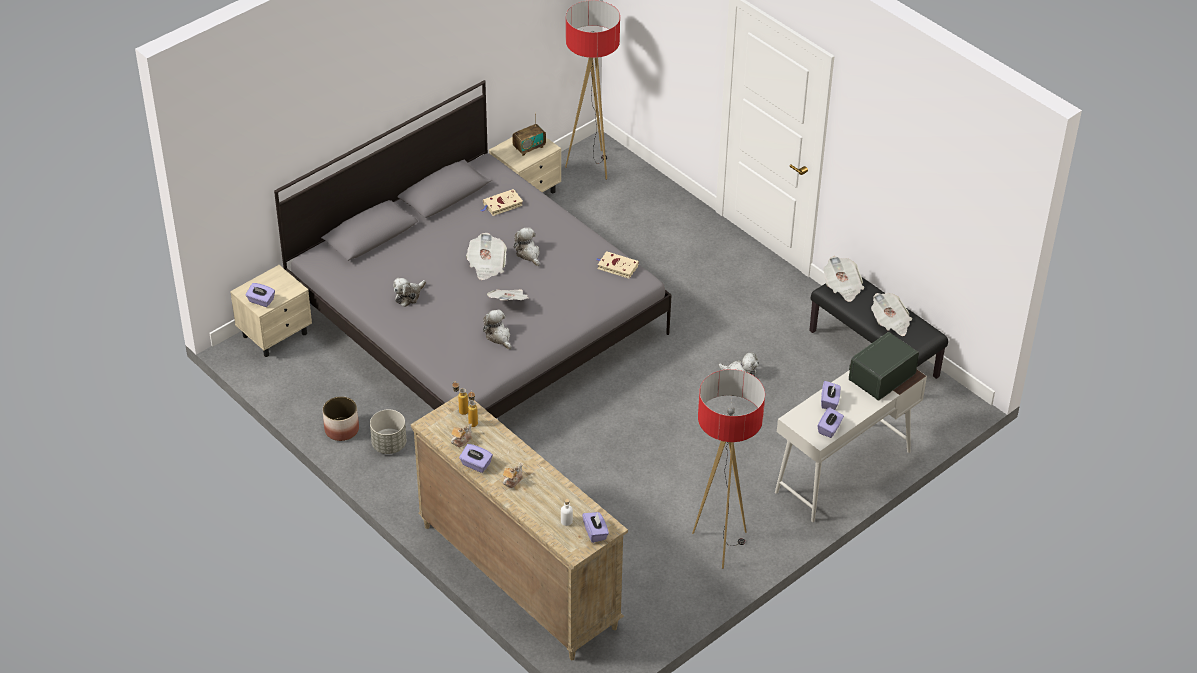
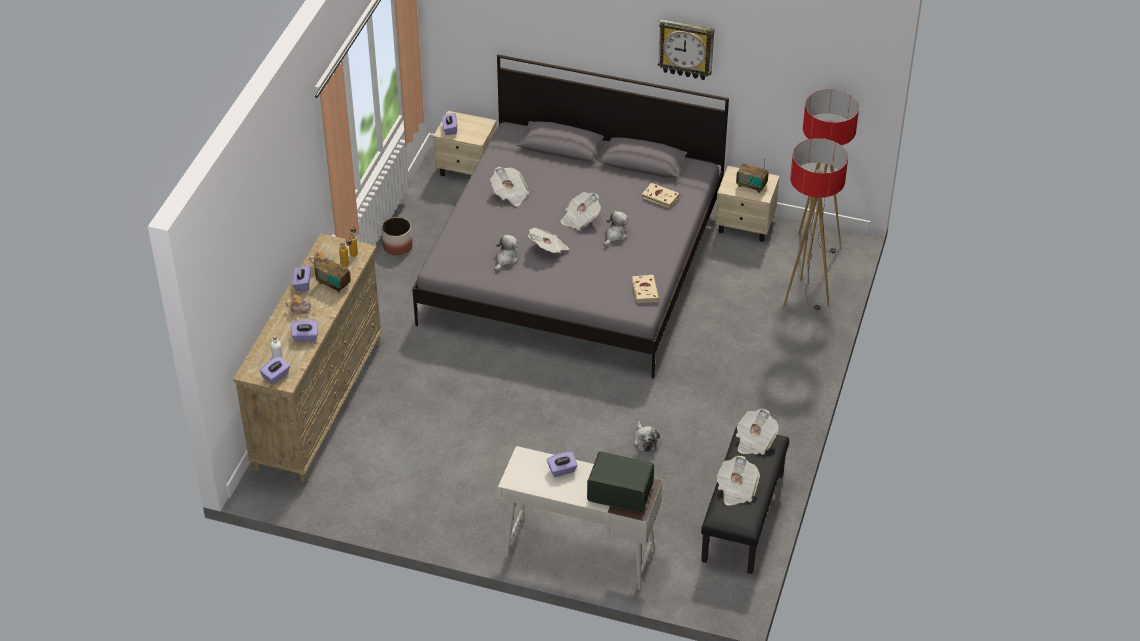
camera: 60 degrees right, 0 degrees up
(389, 444) = (401, 277): grey planter -> none
(409, 296) = (510, 194): plush toy -> newspaper
(442, 57) = (686, 49): none -> wall clock
(495, 442) = (333, 284): none -> radio
(720, 544) = (436, 508): floor lamp -> floor lamp (804, 298)
(829, 429) = (528, 482): purple tissue box -> purple tissue box (305, 337)

